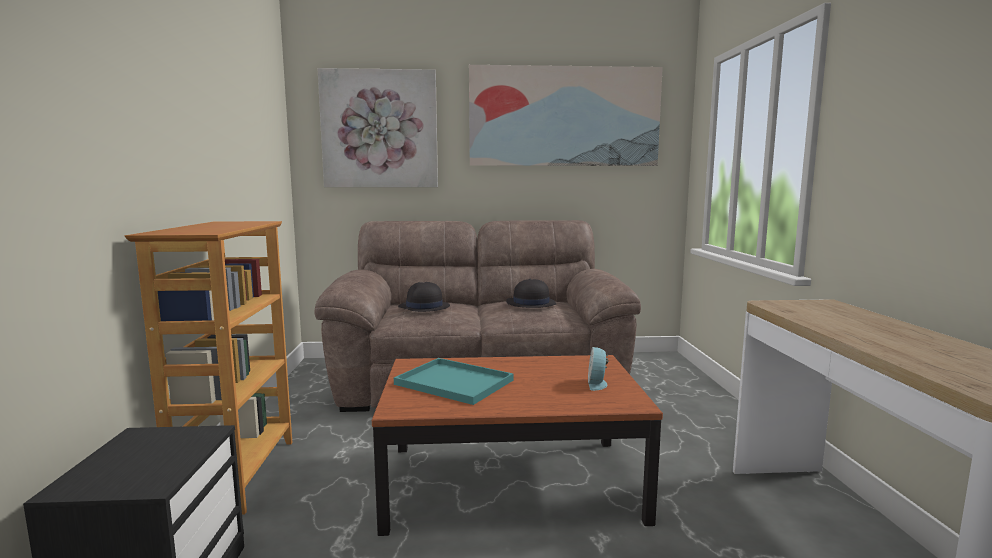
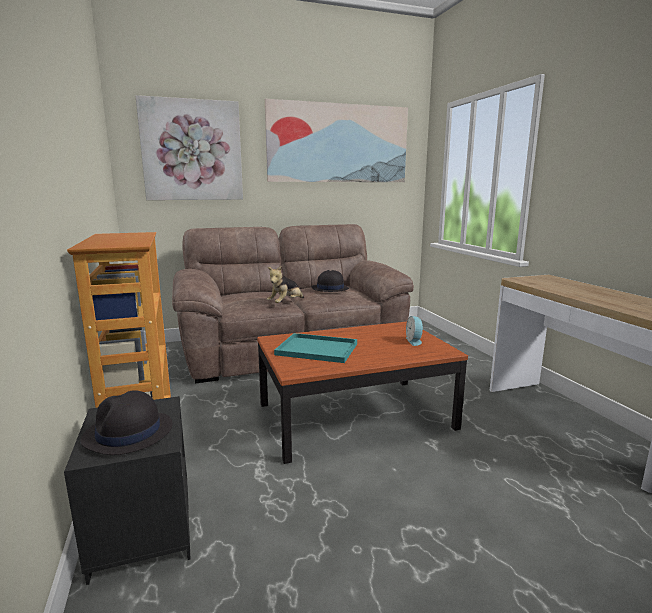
camera: 15 degrees left, 5 degrees up
(424, 307) = (251, 296): black hat -> black hat (128, 433)
(462, 319) = (286, 303): none -> plush toy

